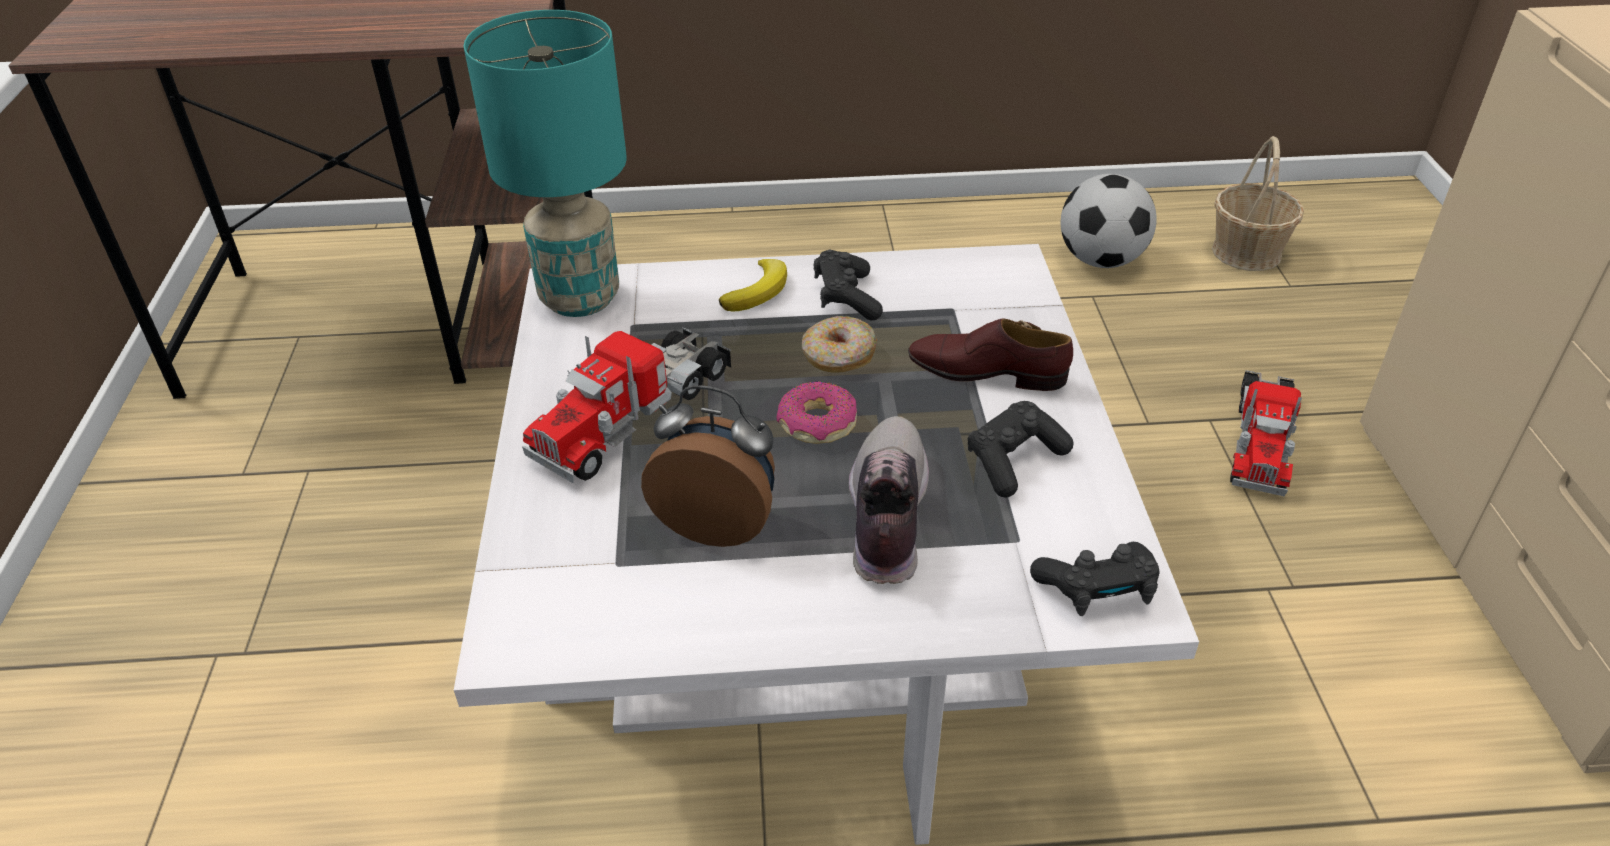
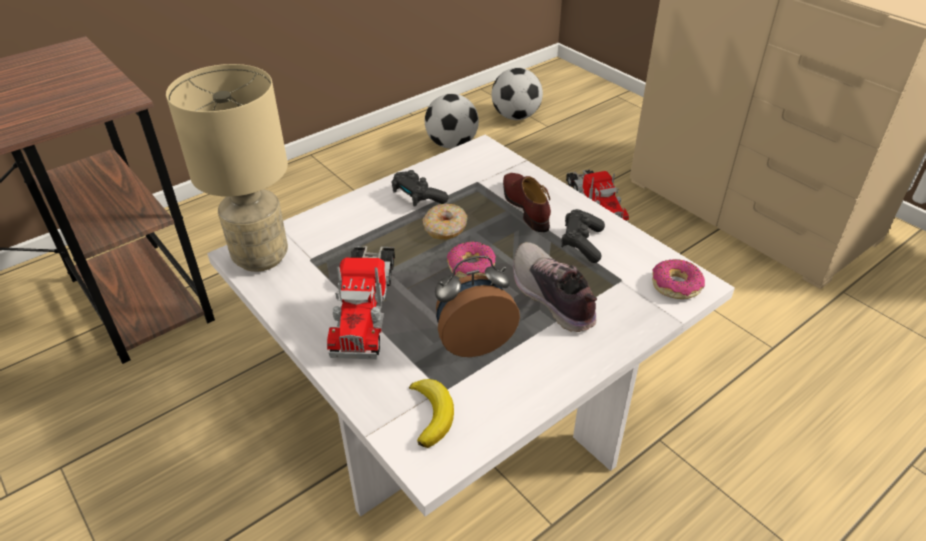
camera: 35 degrees left, 0 degrees up
(581, 299) = (262, 257): turquoise table lamp -> beige table lamp
(758, 290) = (365, 211): banana -> banana (432, 414)
(987, 371) = (526, 206): brown shoe -> brown shoe turned 90 degrees clockwise
(1097, 590) = (675, 286): black game controller -> donut
(1247, 252) = (516, 116): basket -> football

